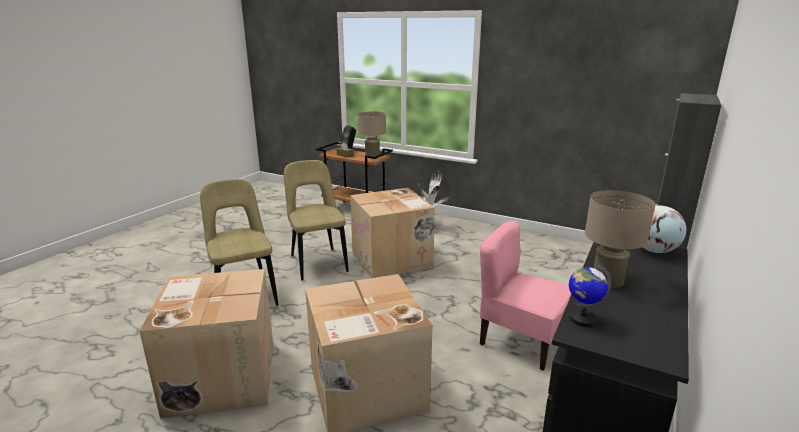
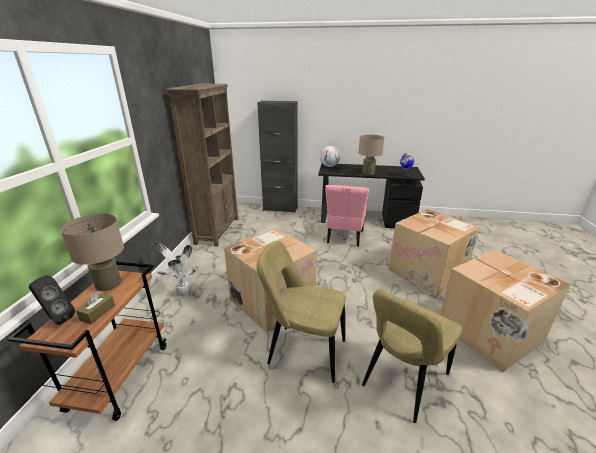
camera: 110 degrees left, 5 degrees up
(317, 262) = (303, 351): beige chair -> beige chair turned 60 degrees clockwise
(561, 246) = (217, 230): none -> brown bookcase

